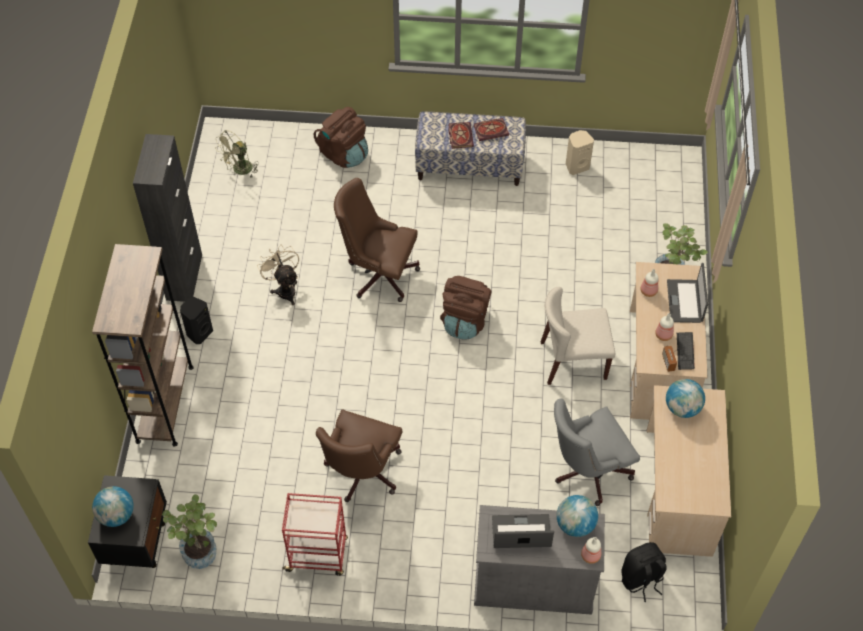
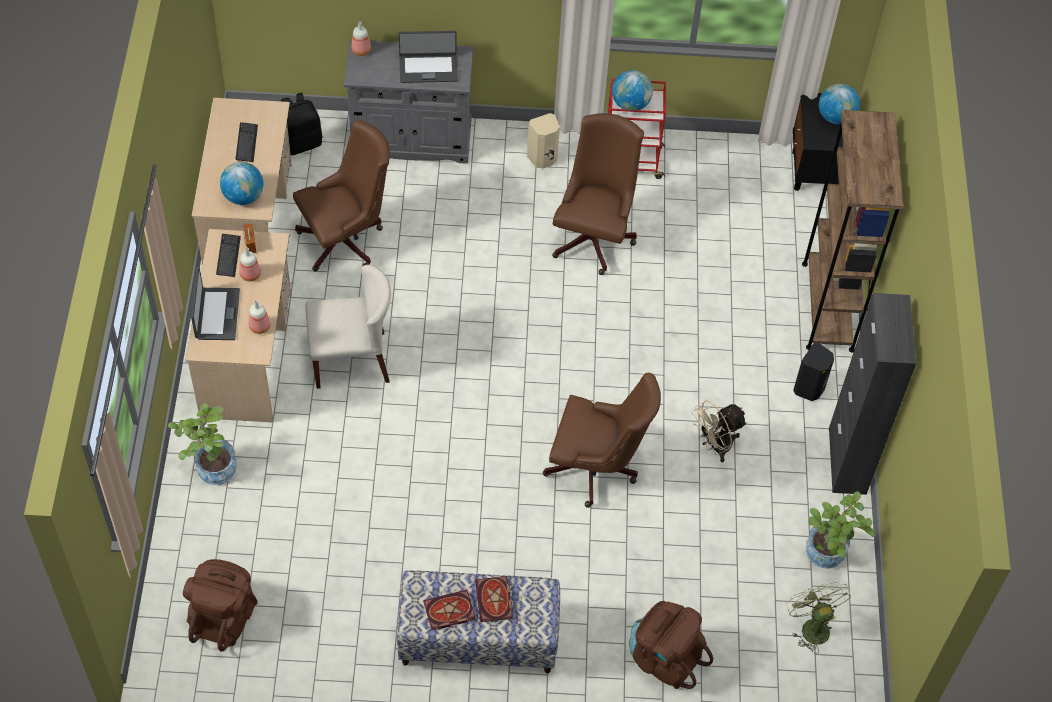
camera: 175 degrees right, 0 degrees up
(199, 548) = (753, 166): potted plant -> potted plant (827, 557)
(239, 170) = (811, 626): green fan -> green fan turned 60 degrees counterclockwise
(284, 289) = (715, 447): beige fan -> beige fan turned 90 degrees clockwise
(465, 320) = (482, 408): brown backpack -> brown backpack (224, 616)
(575, 524) = (374, 75): globe -> globe (630, 104)
(576, 166) = (319, 642): beige speaker -> beige speaker (543, 159)
(587, 471) = (346, 240): grey office chair -> brown office chair
(689, 463) = (246, 143): none -> keyboard

